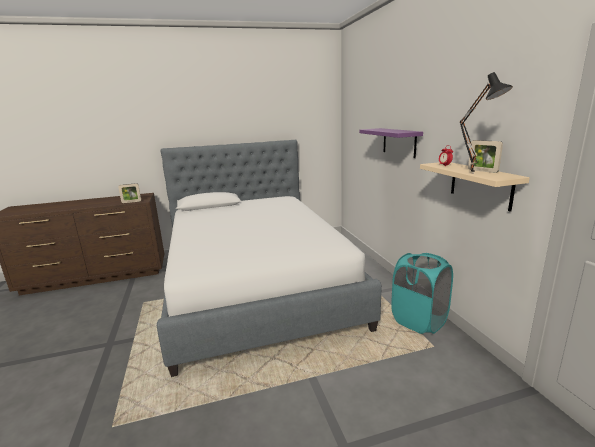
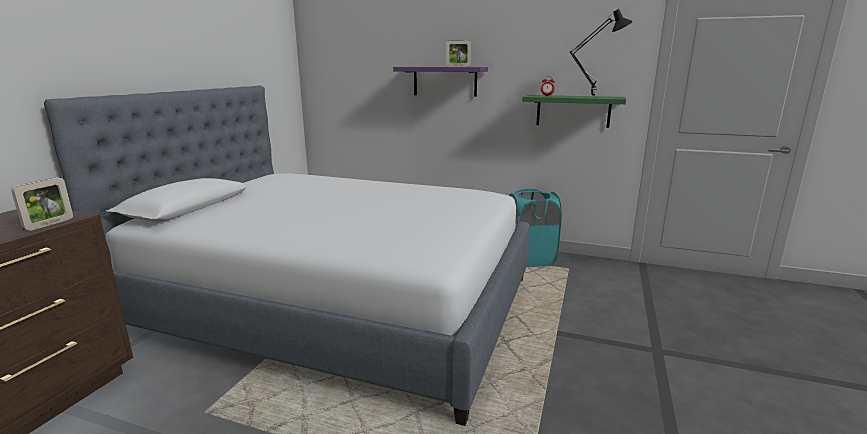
camera: 55 degrees left, 0 degrees up
(480, 185) = (573, 111): beige shelf -> green shelf
(482, 171) = (587, 96): picture frame -> picture frame (458, 66)

